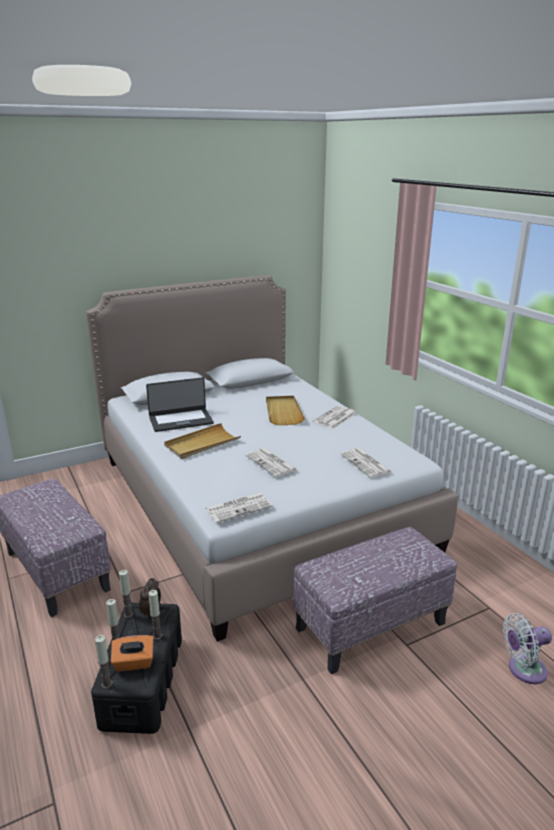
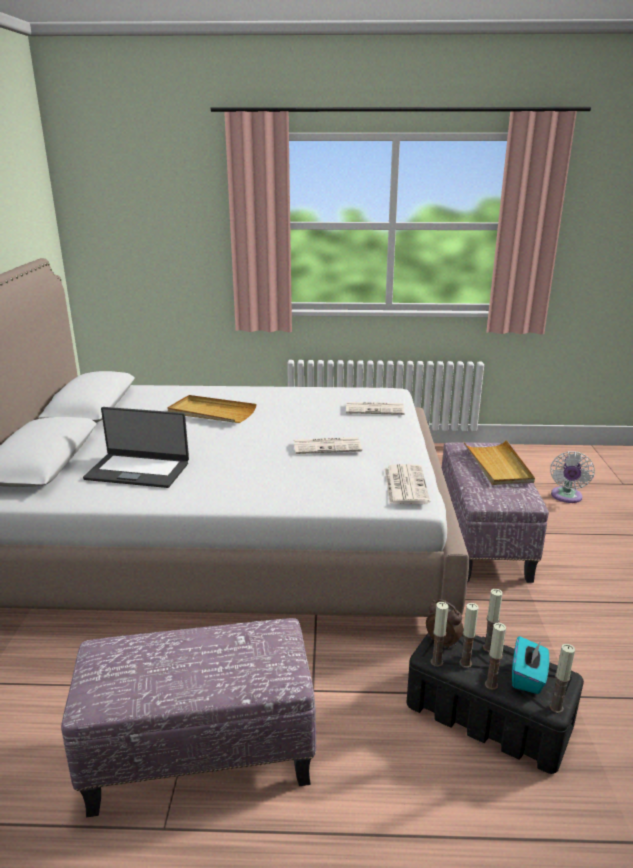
camera: 60 degrees left, 0 degrees up
(133, 663) = (528, 677): orange tissue box -> turquoise tissue box
(134, 628) = (465, 663): none -> candle
(180, 420) = (138, 470): laptop -> laptop turned 90 degrees clockwise
(202, 444) = (228, 472): beige tray -> beige tray (498, 465)
(335, 418) = (263, 395): newspaper -> none

